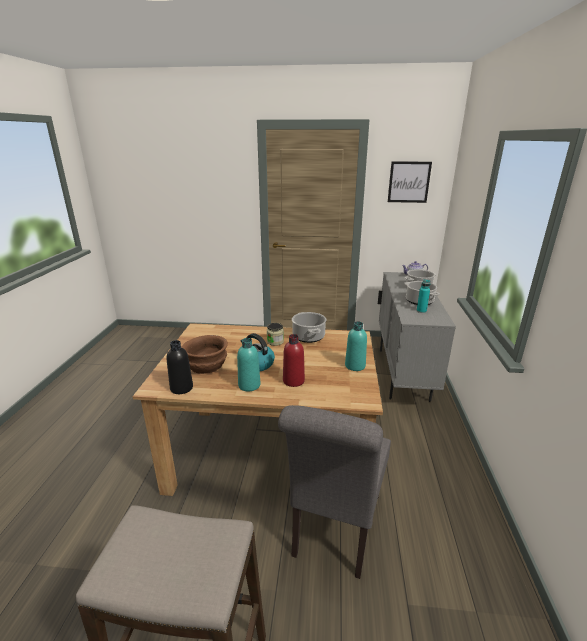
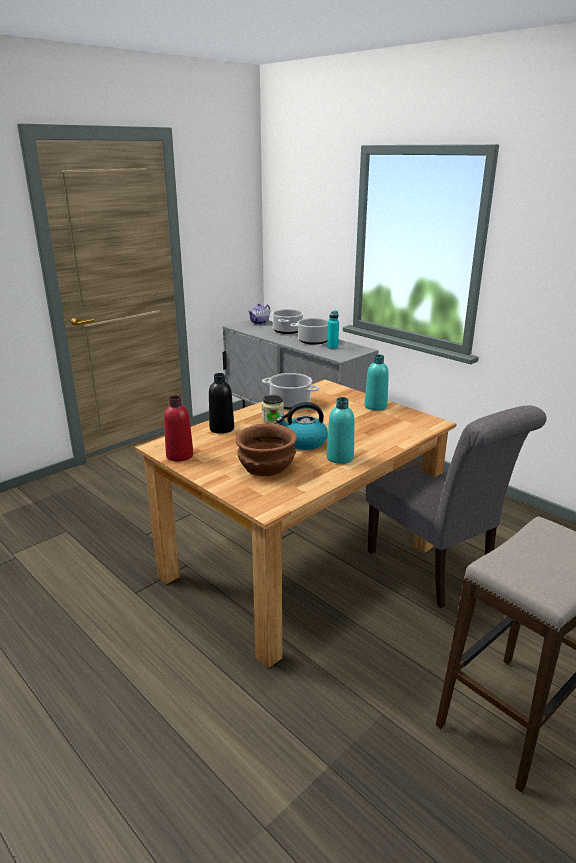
camera: 50 degrees left, 0 degrees up
(181, 388) = (292, 492): black bottle -> black bottle (222, 428)
(293, 381) = (362, 437): red bottle -> red bottle (179, 455)
(409, 182) = (223, 208): picture -> none

